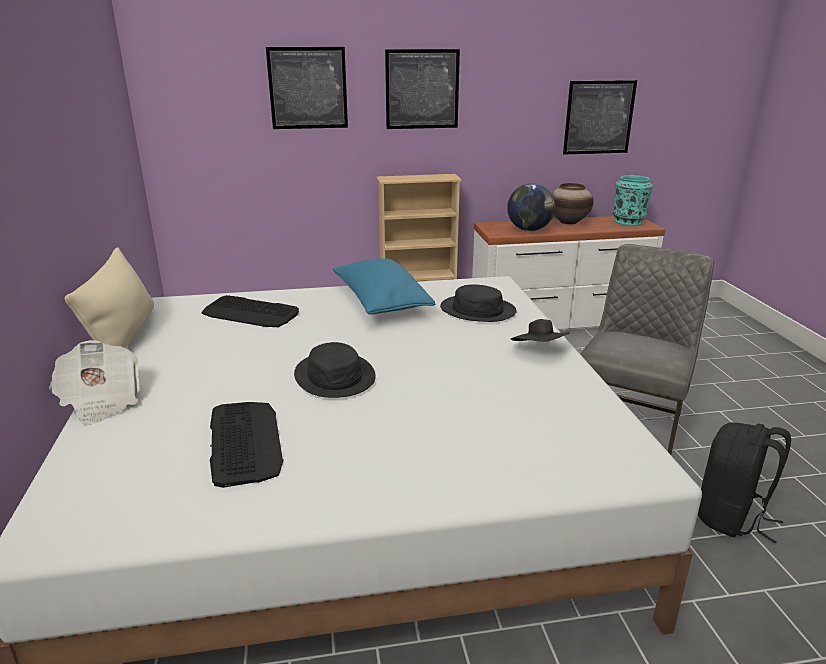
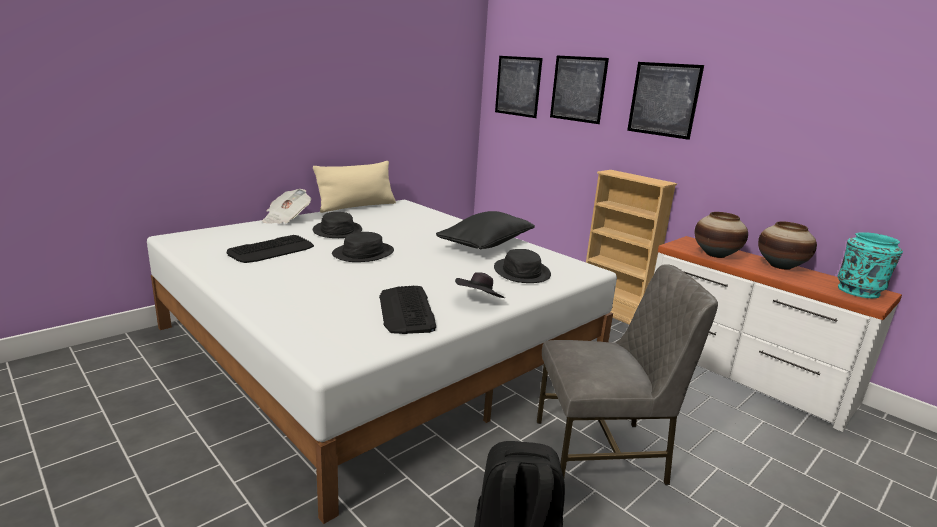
camera: 55 degrees right, 5 degrees down
(219, 373) = (337, 231): none -> black hat
(250, 313) = (419, 221): keyboard -> keyboard (406, 310)
(381, 302) = (486, 244): blue pillow -> black pillow
(529, 230) = (716, 255): globe -> vase
(599, 117) = (862, 157): picture -> picture (518, 86)

